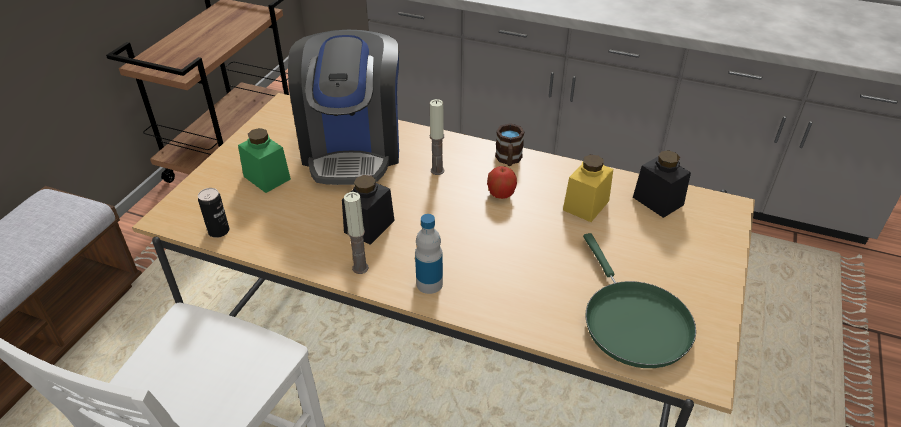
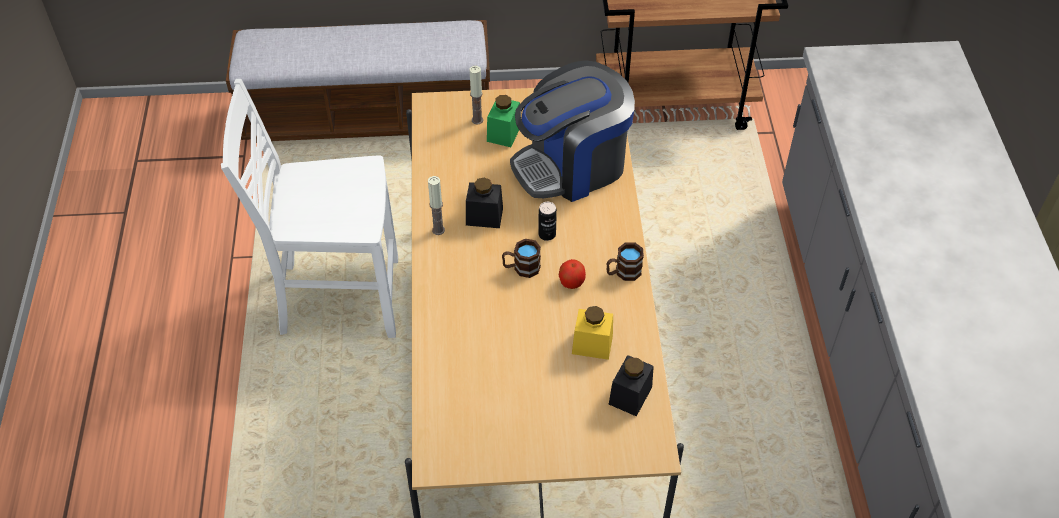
camera: 65 degrees right, 10 degrees up
(219, 231) = (432, 138): can -> can (547, 234)
(429, 284) = (443, 275): bottle -> none
(437, 170) = (577, 230): candle -> candle (477, 120)
(460, 222) = (521, 268): none -> brown mug
(633, 322) = (468, 409): green frying pan -> none

